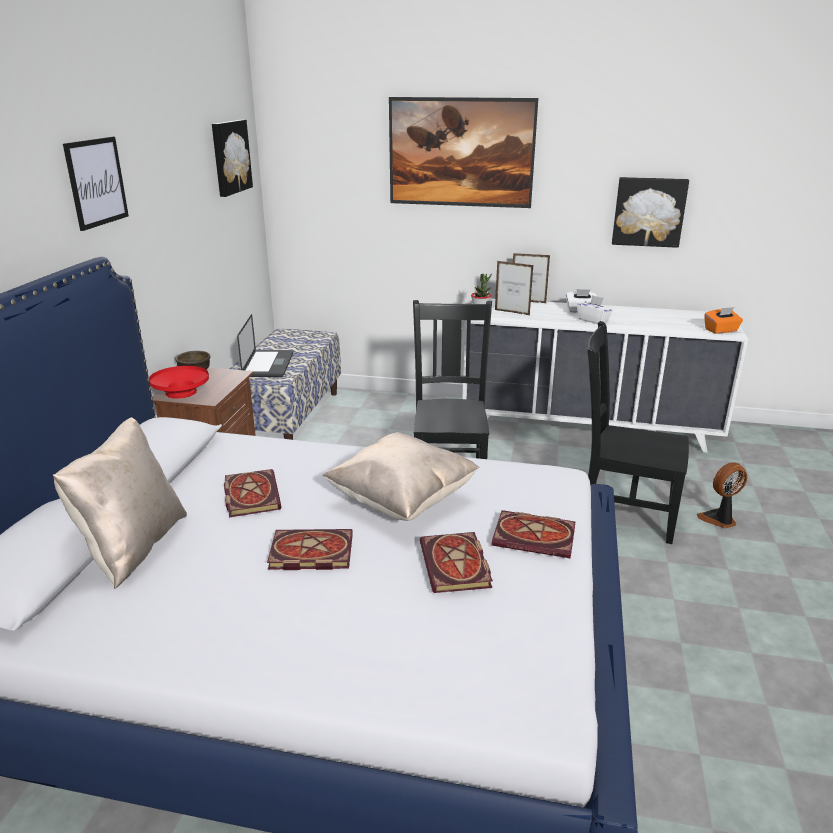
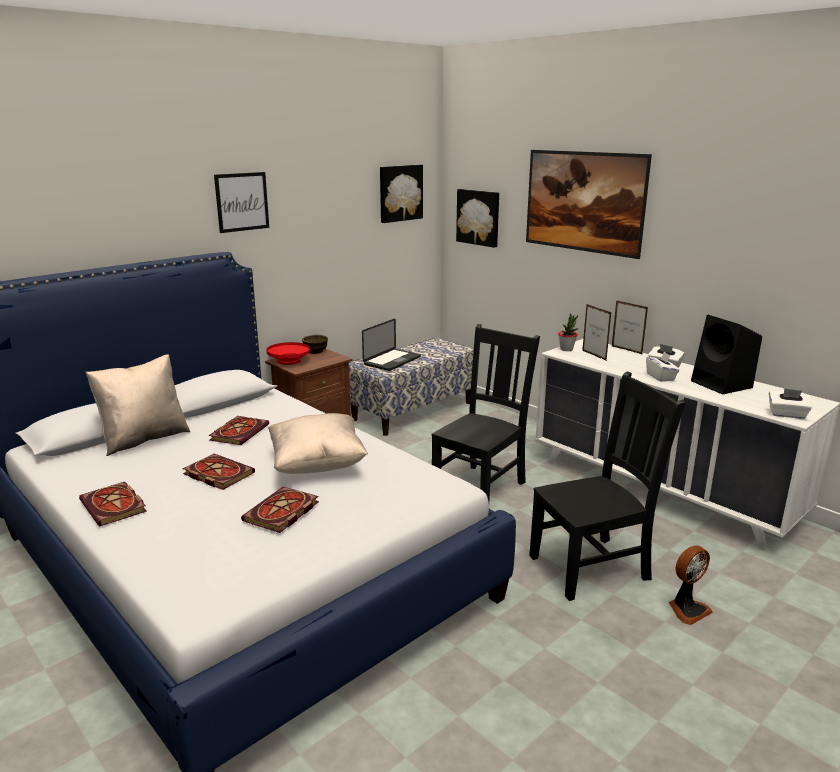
camera: 35 degrees right, 5 degrees down
(536, 537) = (363, 517): book -> book (115, 506)
(621, 513) = (592, 567): black chair -> black chair turned 105 degrees clockwise
(644, 316) = (723, 385): none -> black speaker
(649, 212) = (753, 276): picture -> picture (479, 217)
(719, 519) = (687, 609): fan -> fan turned 135 degrees clockwise
(721, 330) = (787, 414): orange tissue box -> white tissue box

